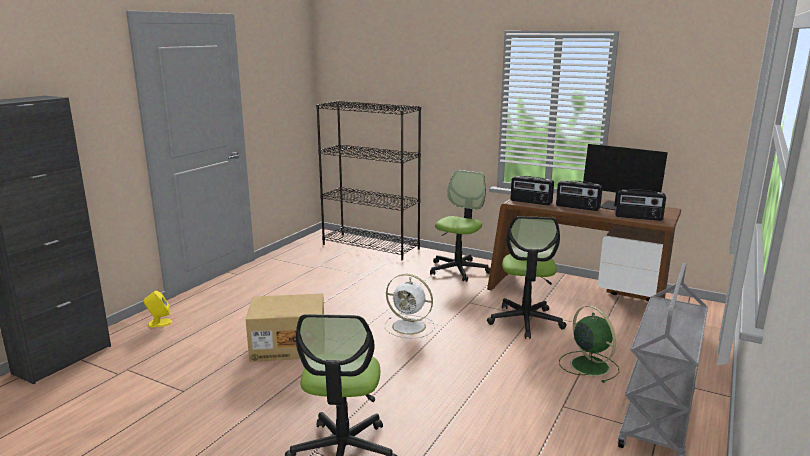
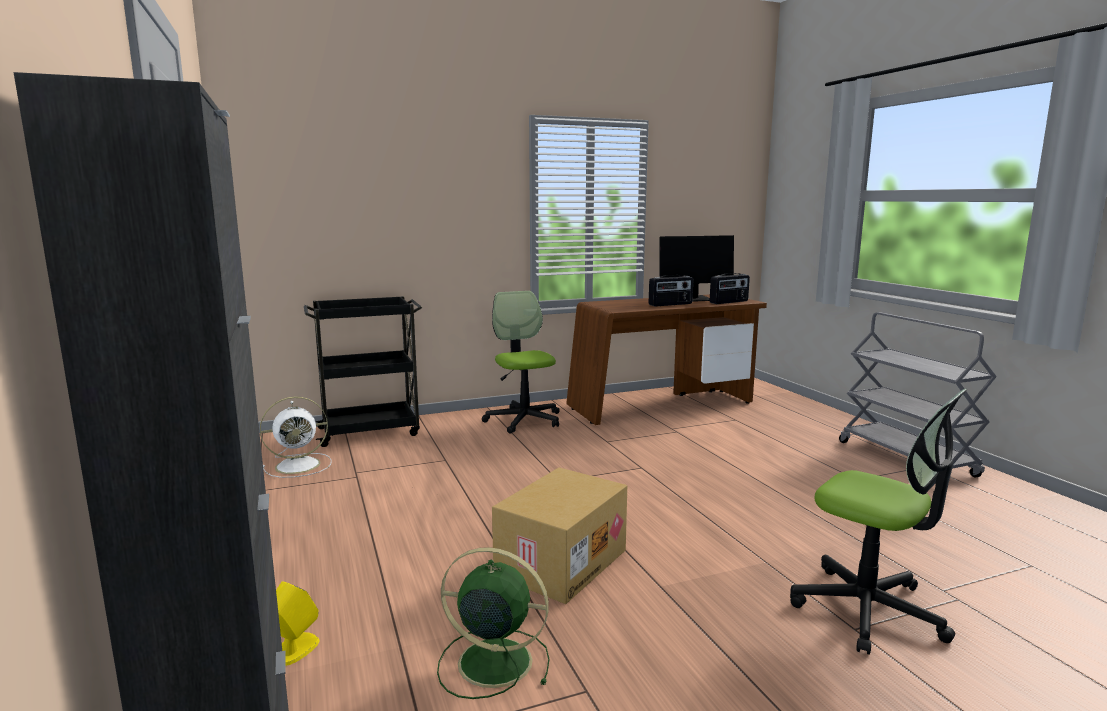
camera: 50 degrees left, 5 degrees down
(371, 246) = (370, 431): black bookcase -> black cart
(410, 327) = (618, 482): white fan -> white fan (300, 465)
(525, 321) = (683, 437): office chair -> none
(531, 202) = (626, 308): radio -> none
(588, 365) = (795, 446): green fan -> green fan (491, 661)

